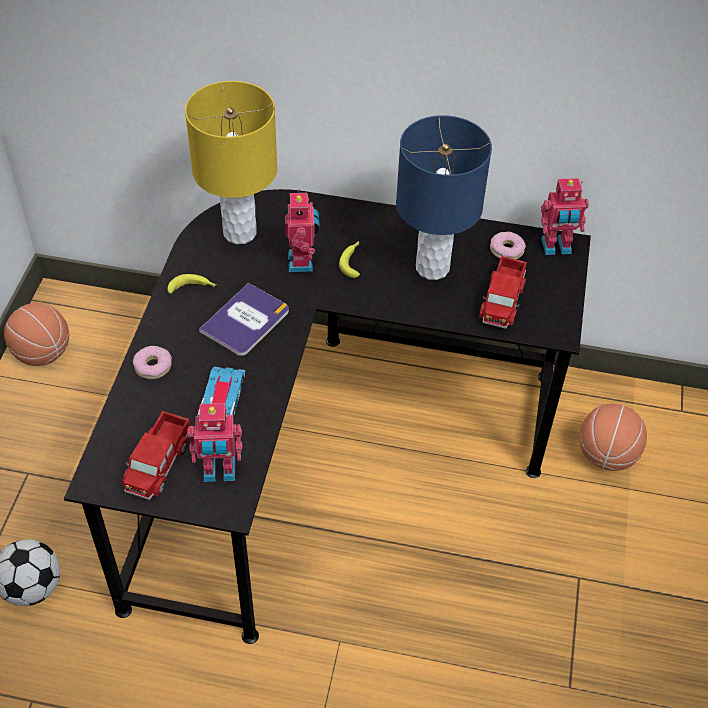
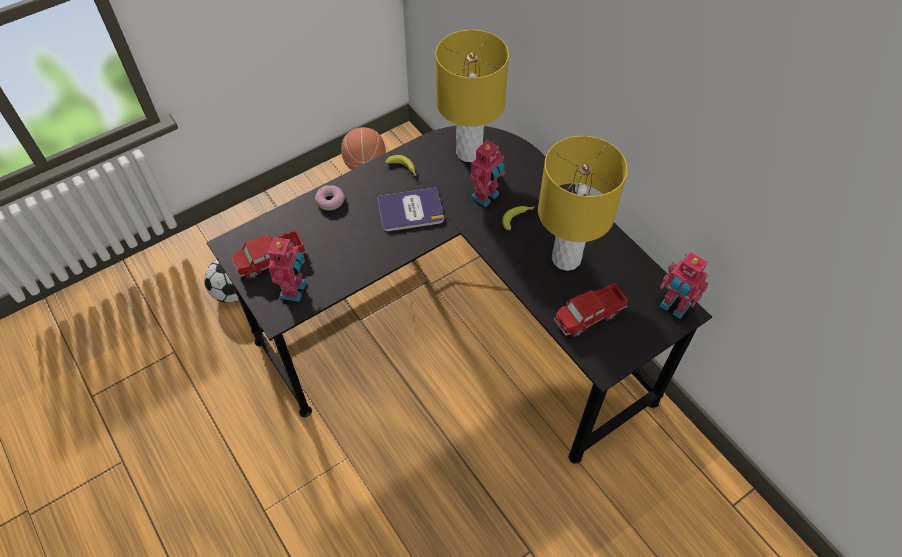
camera: 45 degrees right, 5 degrees up
(219, 472) = (294, 290): toy robot -> toy robot turned 120 degrees counterclockwise
(222, 397) = (345, 247): toy car -> none
(432, 267) = (566, 258): blue table lamp -> yellow table lamp
(506, 250) = (633, 283): donut -> none
(606, 455) = (639, 489): basketball -> none

